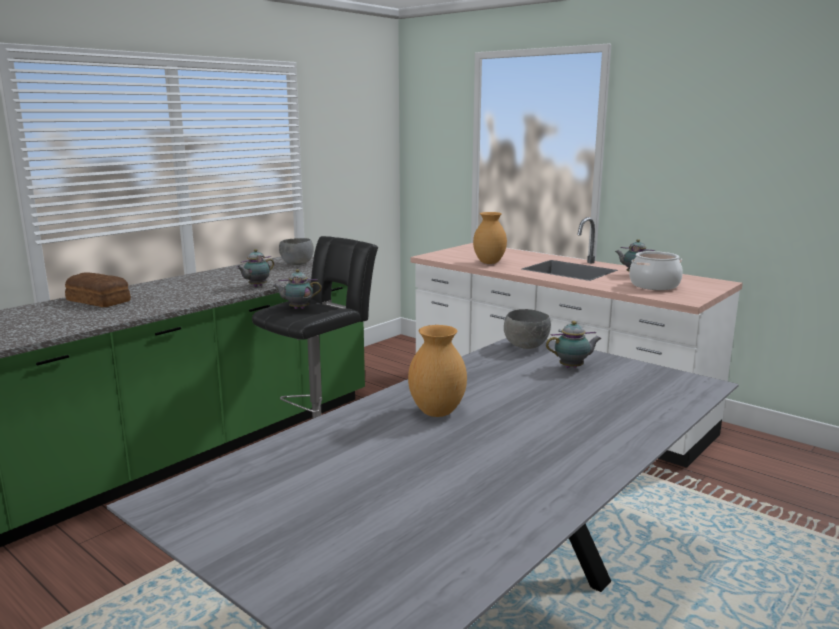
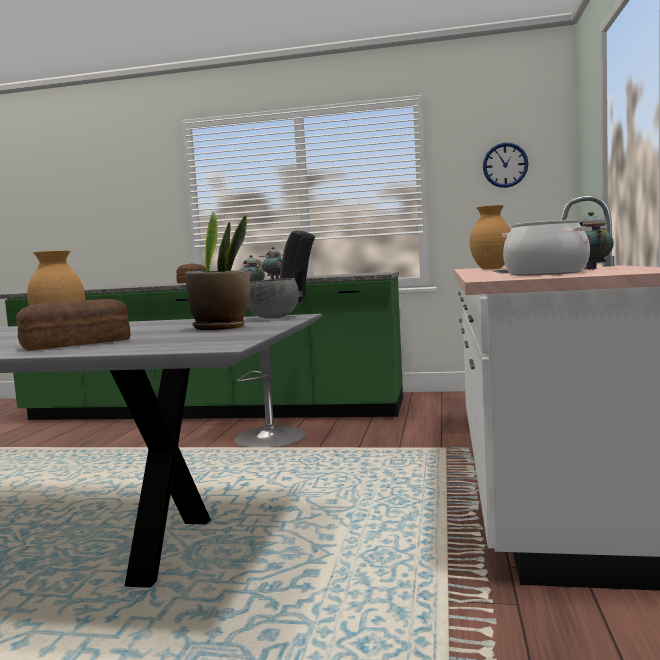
camera: 60 degrees right, 10 degrees down
(296, 264) = (358, 273): grey bowl -> none
(357, 142) = (505, 165): none -> wall clock
(573, 367) = (221, 327): teapot -> potted plant
(608, 414) = (78, 343): none -> bread

